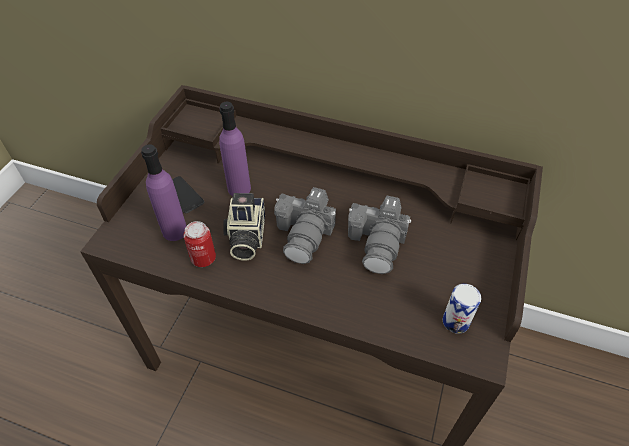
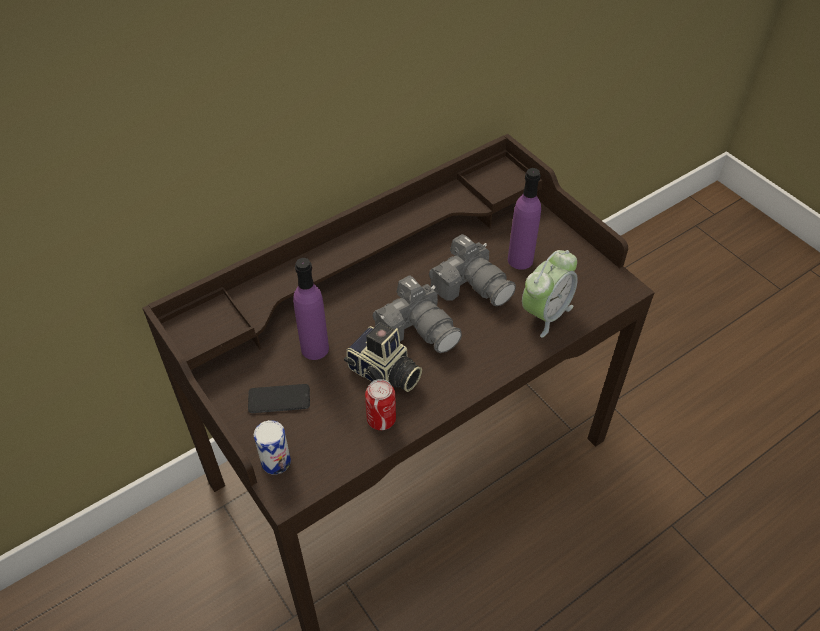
camera: 55 degrees left, 0 degrees up
(174, 231) = (324, 427): purple bottle -> purple bottle (520, 260)
(394, 309) = (545, 313): none -> alarm clock
(455, 321) = (584, 284): can -> can (276, 461)

